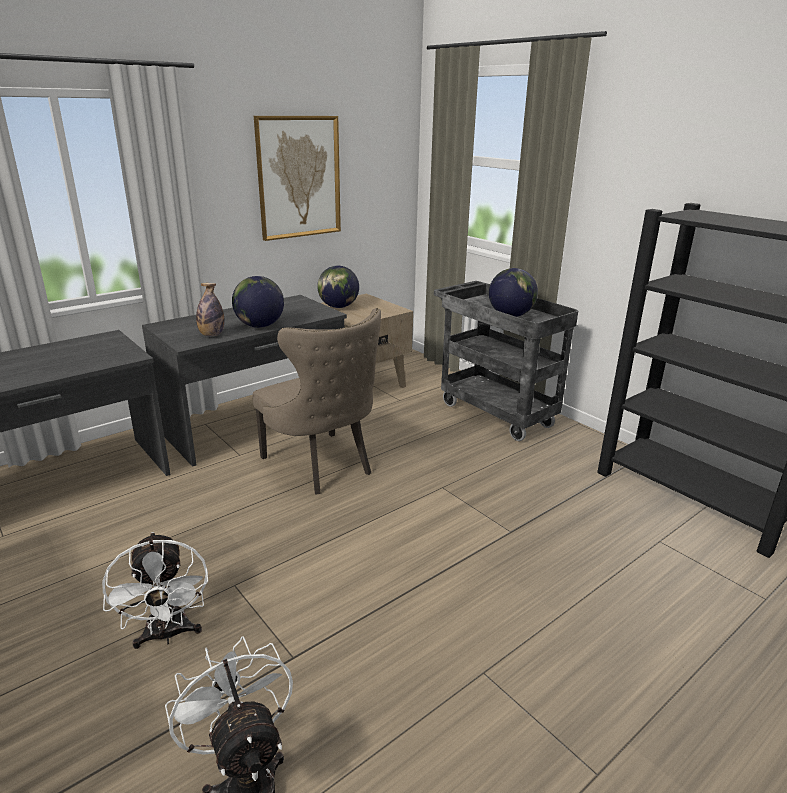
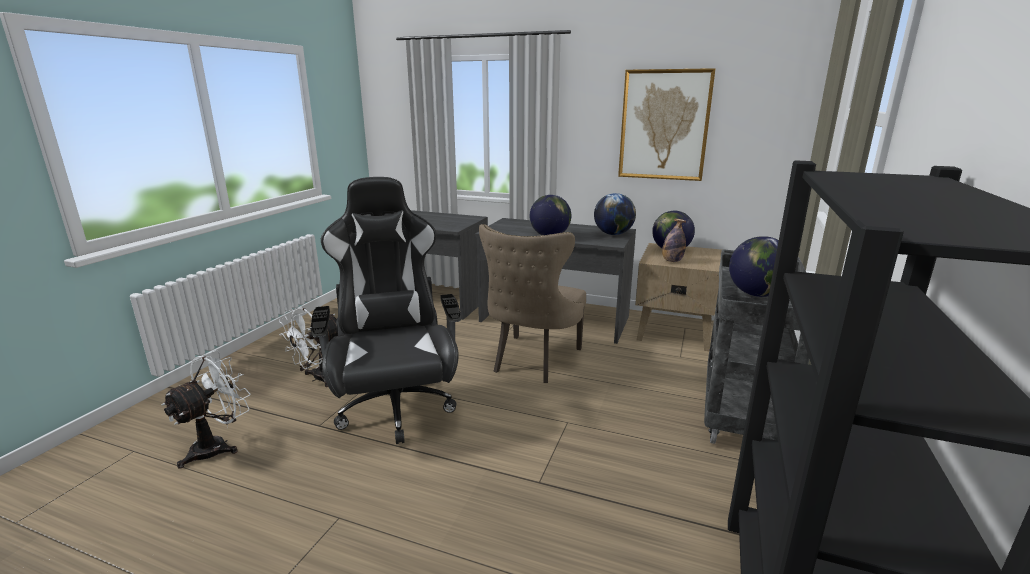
camera: 60 degrees right, 5 degrees down
(212, 335) = (513, 232): bottle -> bottle (672, 261)
(301, 305) = (613, 234): none -> globe
(329, 584) = (397, 413): none -> black office chair

